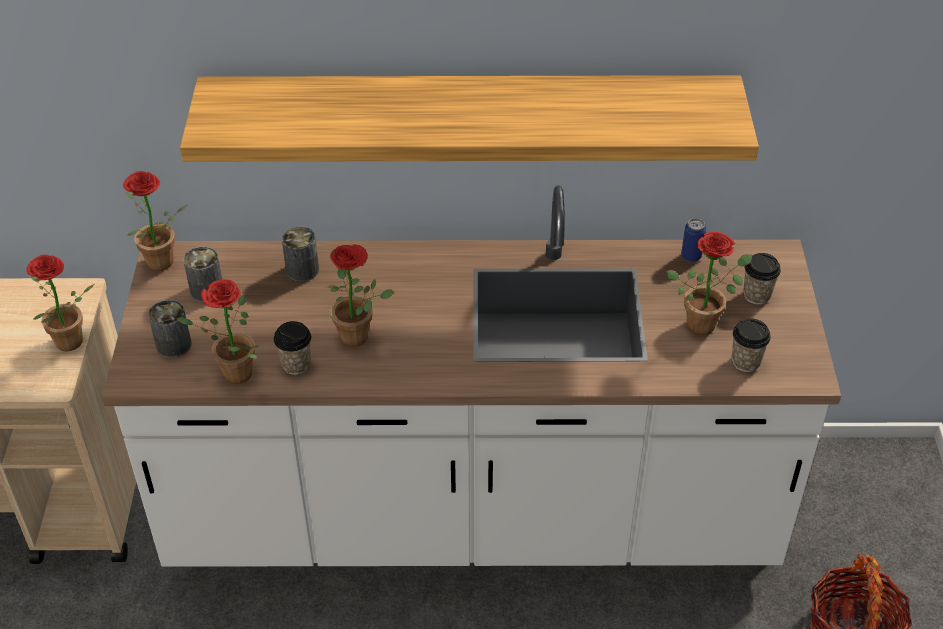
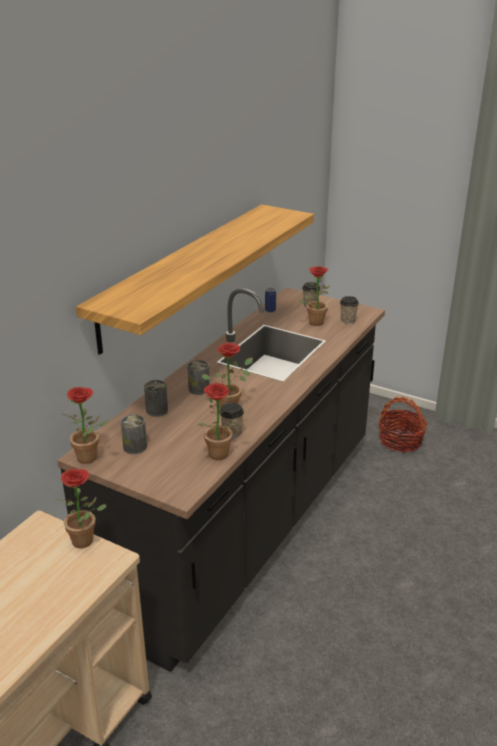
camera: 60 degrees left, 15 degrees down
(173, 345) = (169, 471): can -> can (199, 389)
(472, 519) = (248, 527): white counter -> black counter

